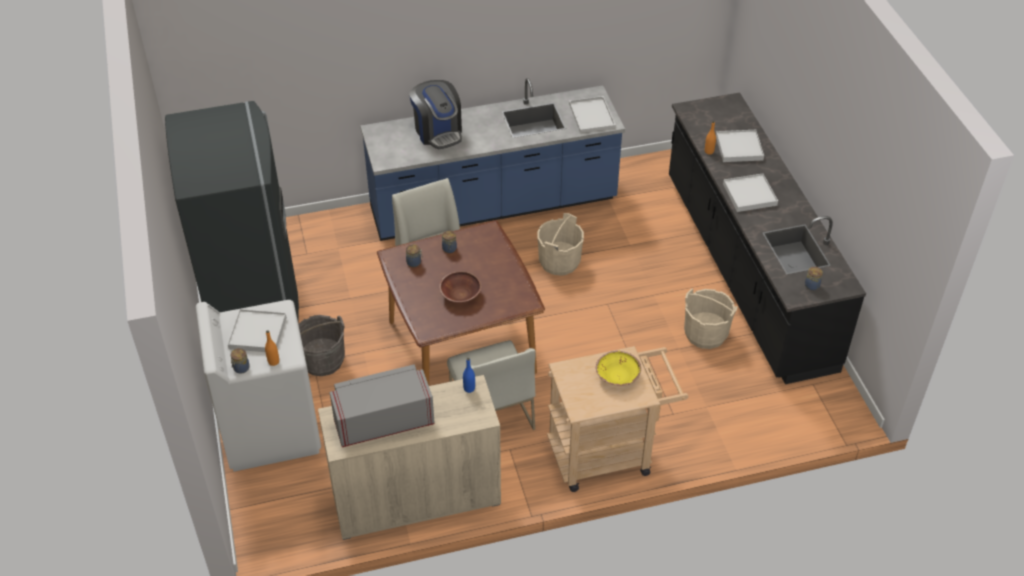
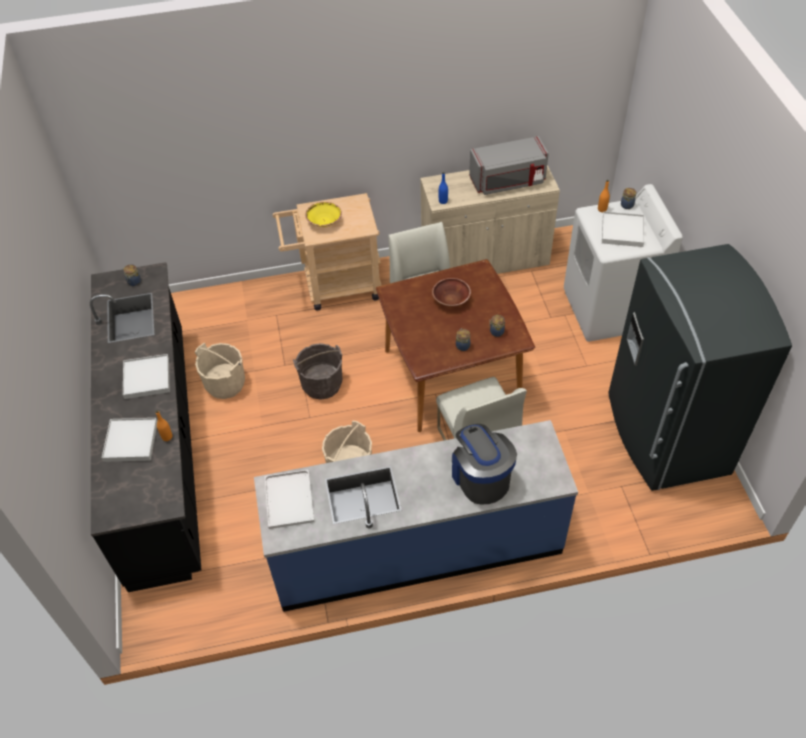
camera: 175 degrees left, 5 degrees up
(322, 360) = (578, 366): grey bucket -> grey bucket (322, 384)

